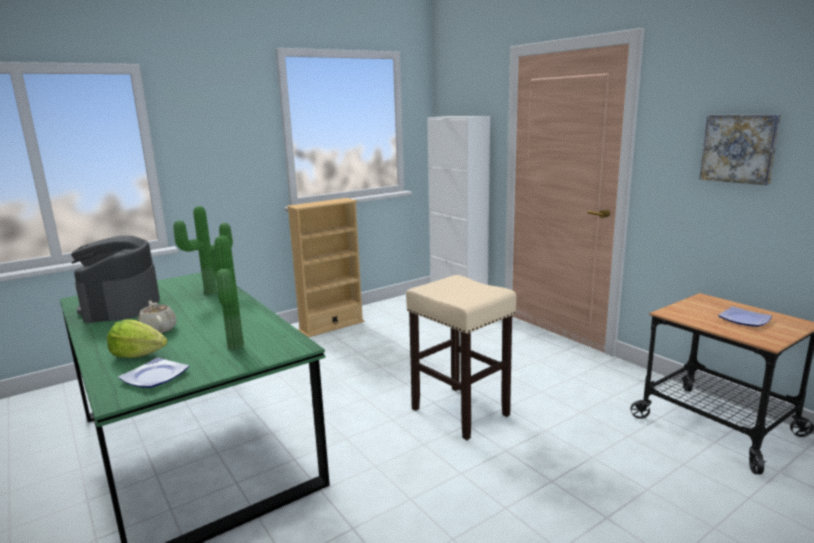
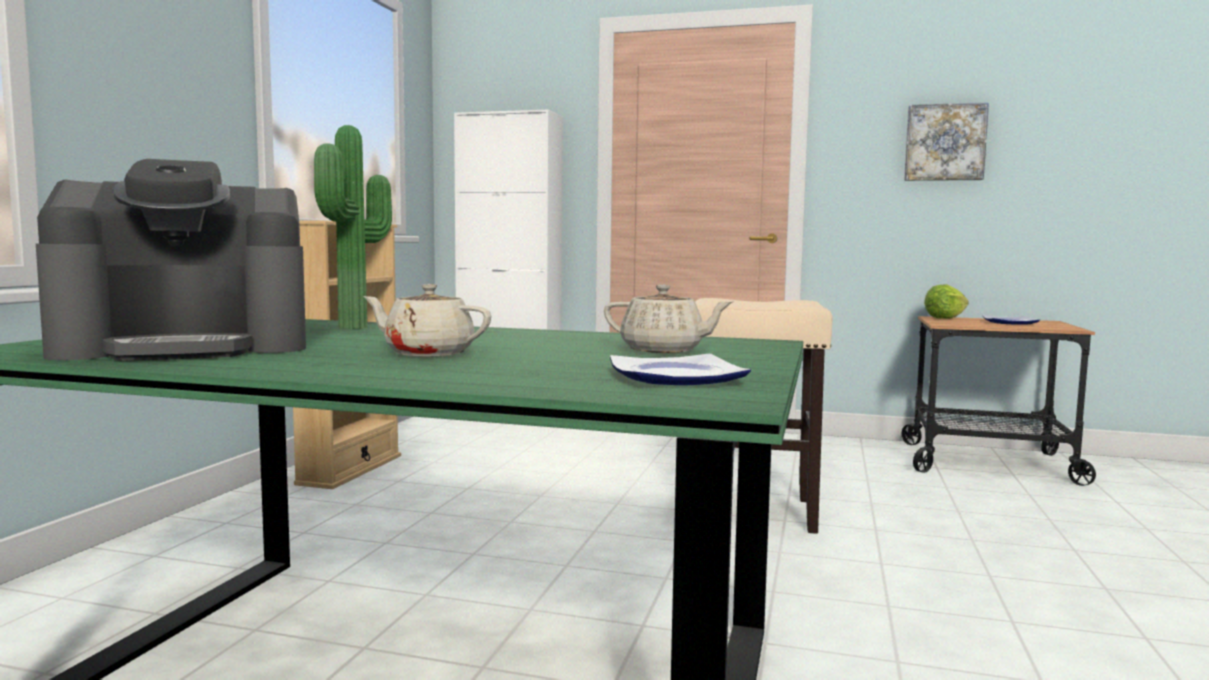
camera: 40 degrees left, 10 degrees down
(121, 306) = (188, 347): coffee machine -> coffee machine turned 60 degrees counterclockwise
(138, 355) = (522, 370): lettuce -> lettuce (945, 318)
(232, 347) = (664, 350): potted plant -> beige teapot

